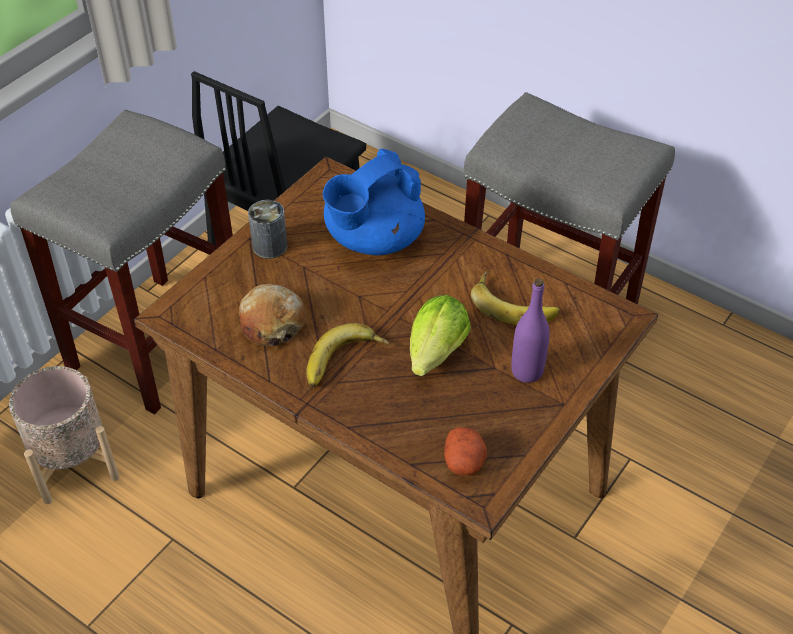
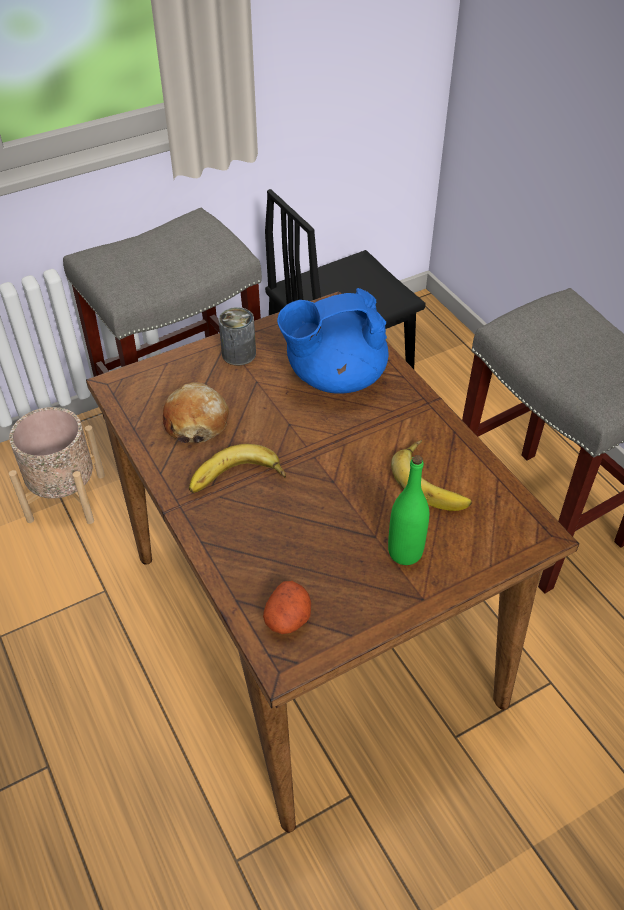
camera: 25 degrees right, 0 degrees up
(434, 357) = (323, 505): lettuce -> none
(527, 371) = (405, 552): purple bottle -> green bottle

